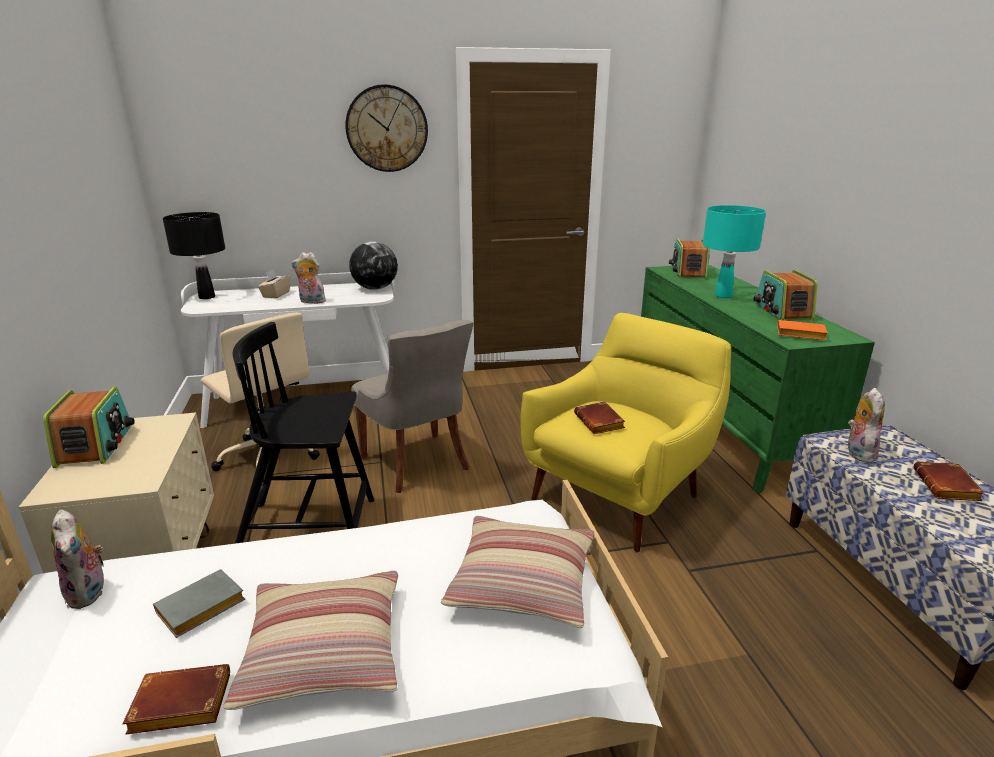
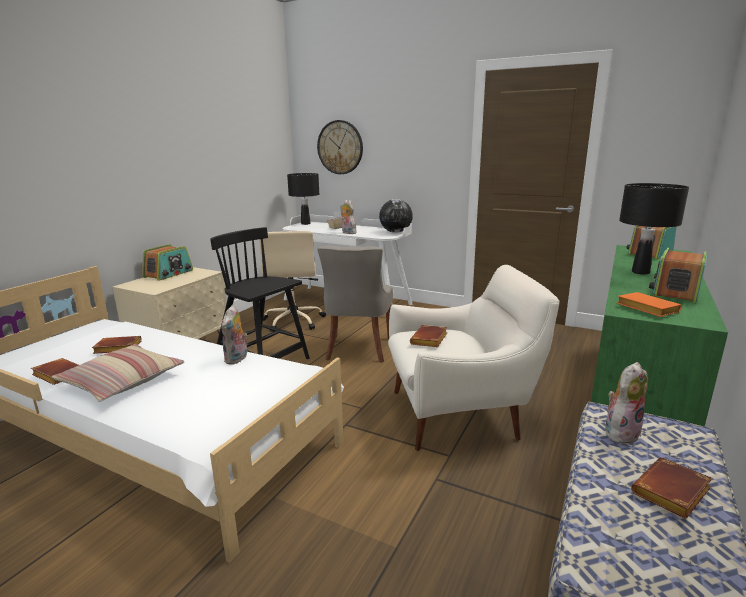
camera: 40 degrees right, 5 degrees down
(90, 593) = (103, 329): plush toy -> plush toy (237, 359)
(200, 610) = (116, 349): grey book -> brown book
(387, 129) = (423, 122): wall clock -> wall clock (340, 147)
(522, 581) = (237, 396): pillow -> none
(619, 494) = (459, 413): yellow armchair -> white armchair
(723, 296) = (640, 272): turquoise table lamp -> black table lamp

